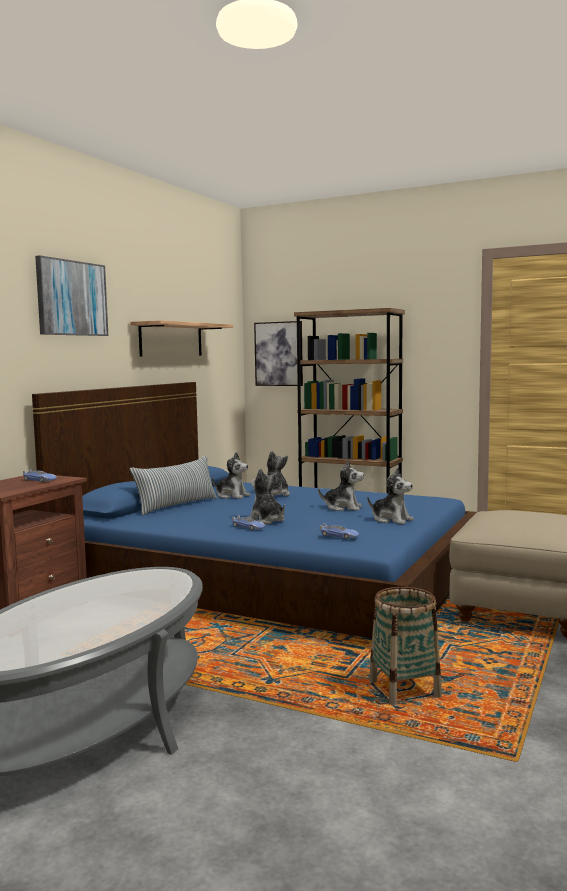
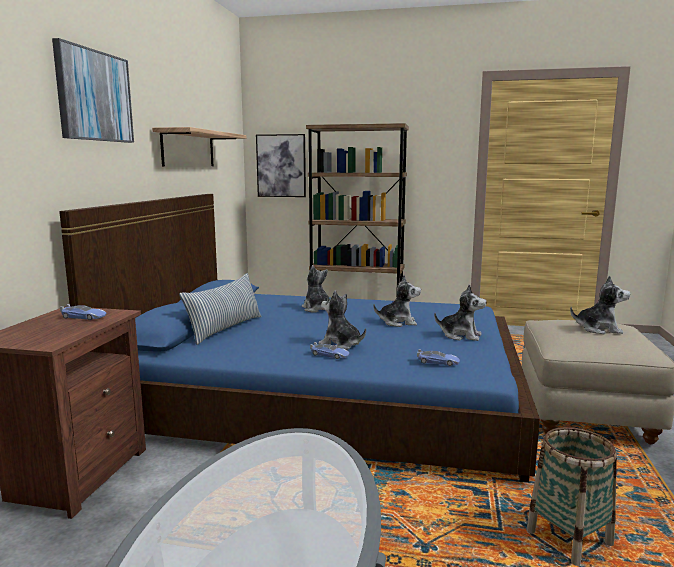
camera: 15 degrees left, 5 degrees up
(232, 496) = (273, 313): plush toy -> plush toy (598, 329)

